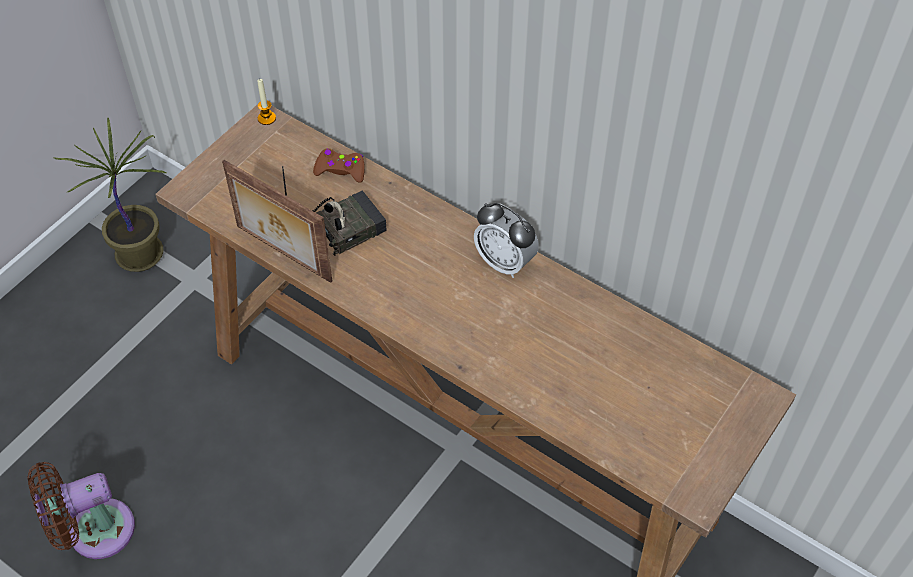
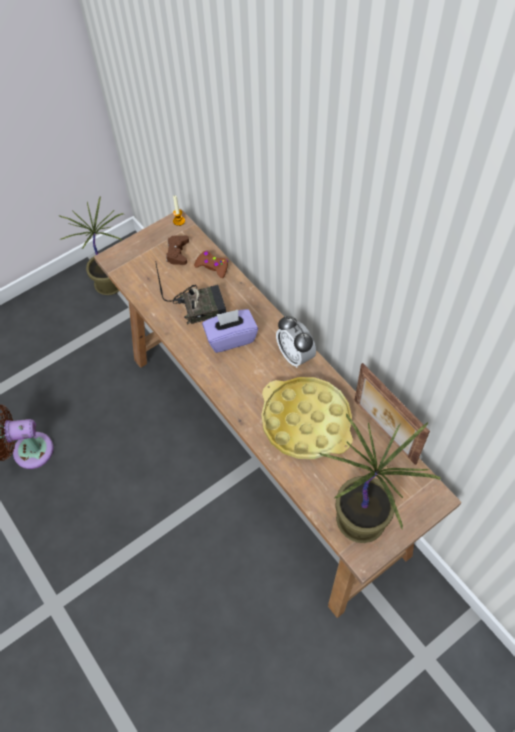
camera: 20 degrees right, 5 degrees up
(282, 162) = (177, 253): none -> brown game controller
(282, 254) = (155, 315): picture frame -> picture frame (383, 432)
(404, 260) = (231, 338): none -> purple tissue box
(553, 345) = (306, 422): none -> yellow tray
(677, 451) = (362, 519): none -> potted plant

